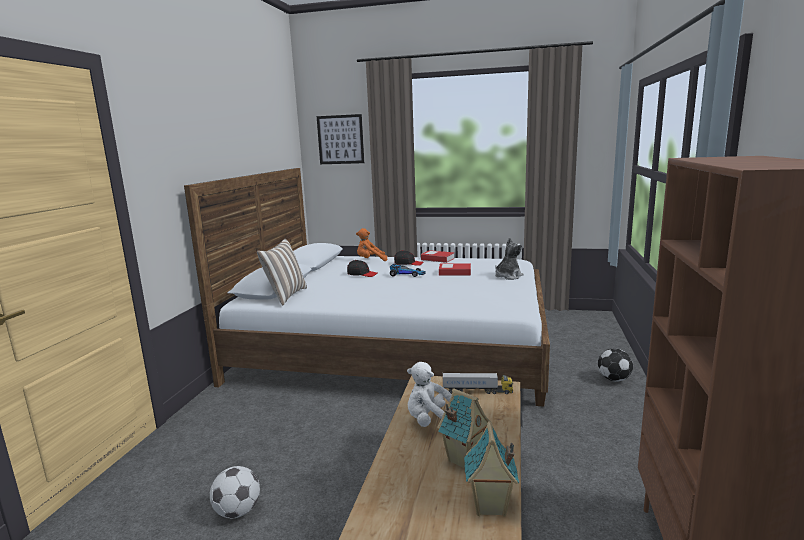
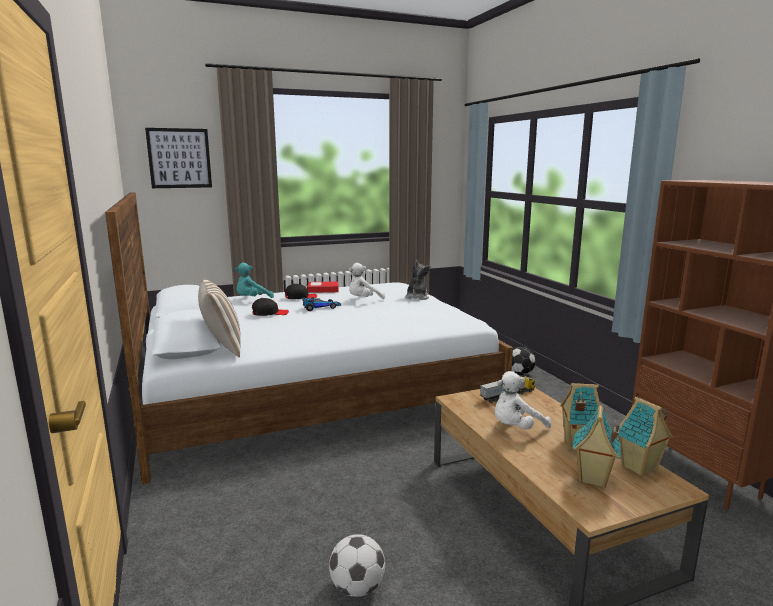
camera: 35 degrees left, 0 degrees up
(370, 260) = (252, 299): orange plush toy -> turquoise plush toy
(422, 496) = (592, 479): none -> toy house
(455, 272) = (363, 300): book -> white plush toy

